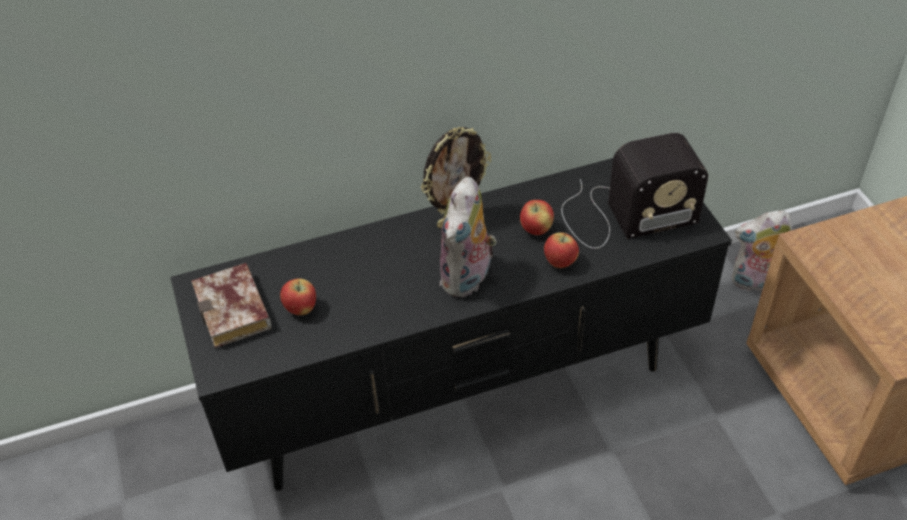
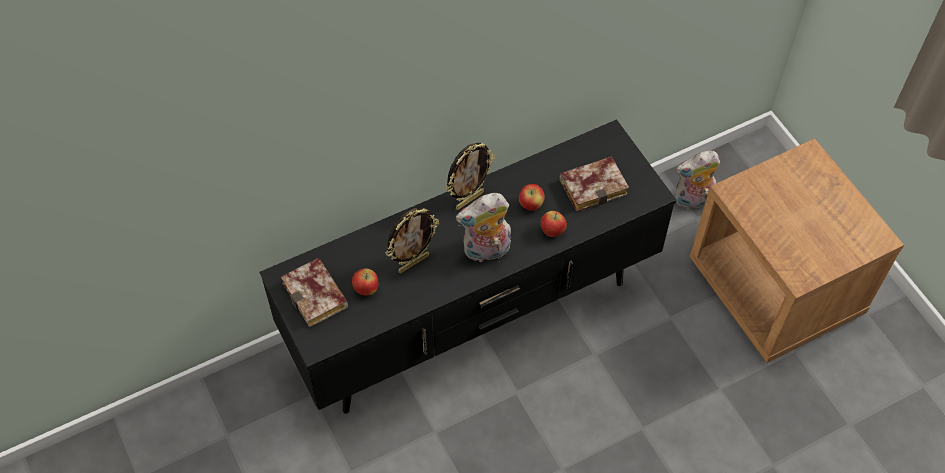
camera: 10 degrees left, 10 degrees up
(369, 283) = (413, 263): none -> picture frame
(468, 278) = (486, 251): plush toy -> plush toy turned 60 degrees clockwise
(623, 215) = (594, 185): radio -> book

